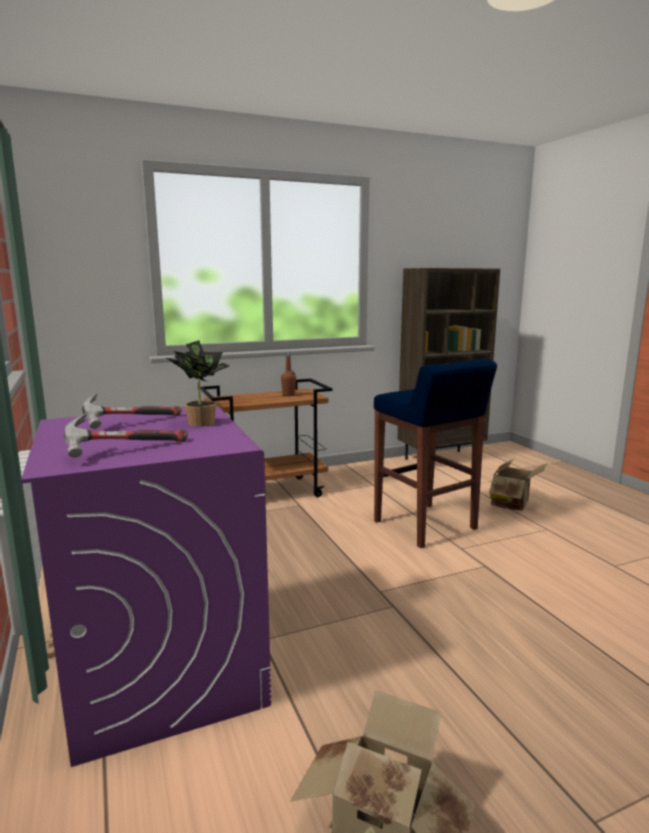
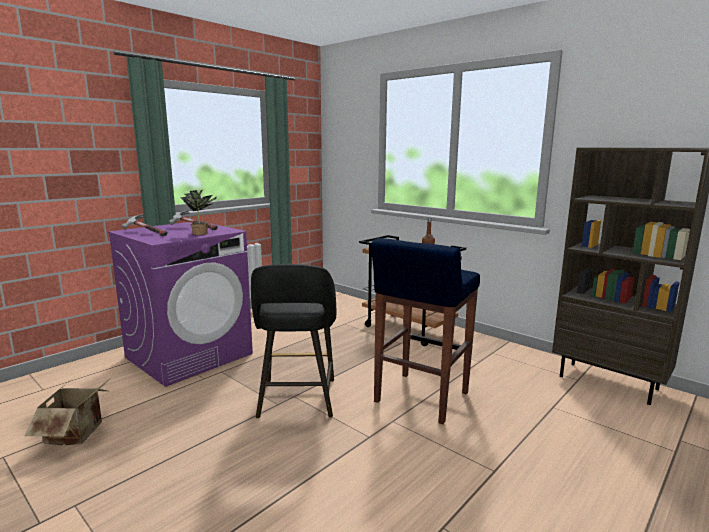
camera: 65 degrees right, 0 degrees up
(389, 591) = (297, 399): none -> black stool
(513, 504) = (539, 442): cardboard box -> none

